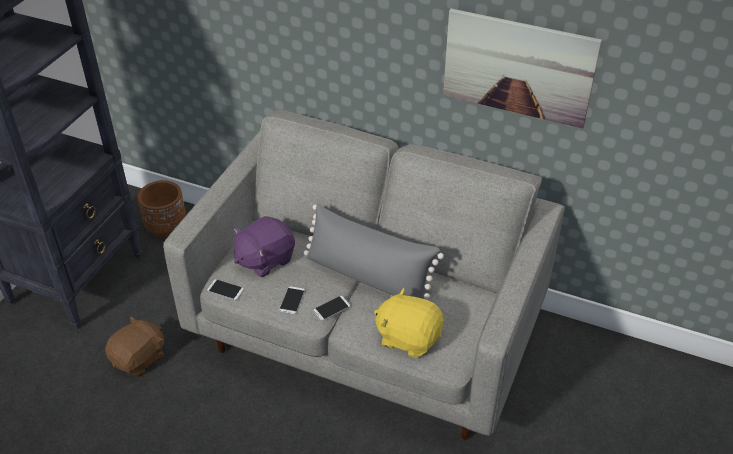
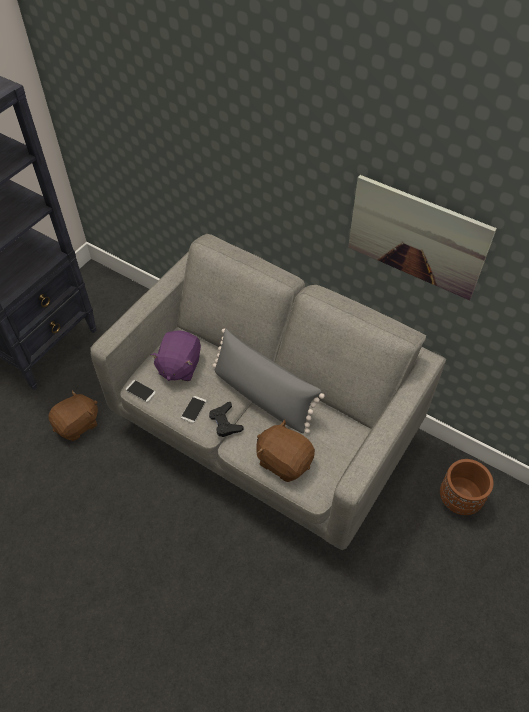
camera: 10 degrees right, 10 degrees up
(166, 227) = (120, 307): brown planter -> brown planter (459, 499)
(264, 259) = (179, 366): purple plush toy -> purple plush toy turned 45 degrees counterclockwise
(332, 308) = (225, 422): phone -> black game controller
(408, 337) = (284, 461): yellow plush toy -> brown plush toy

